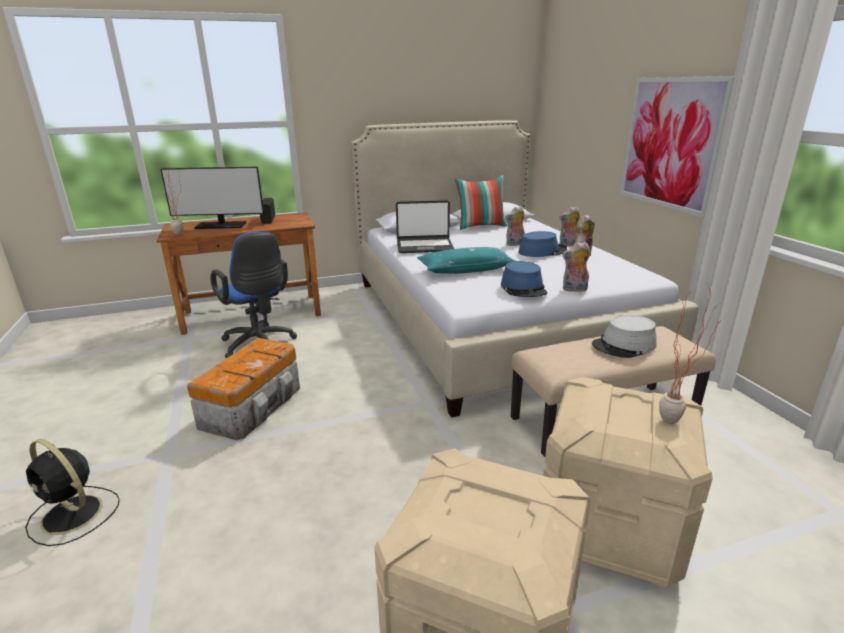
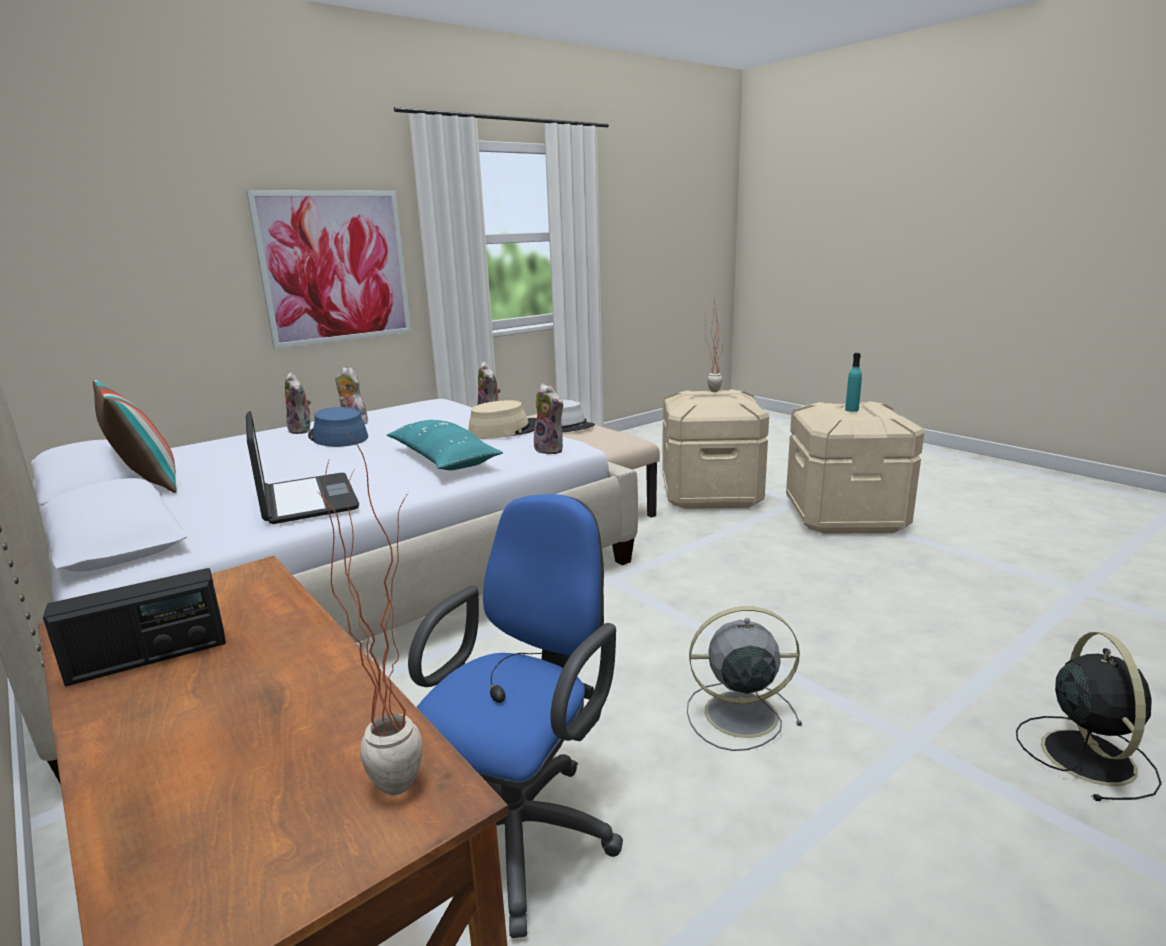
camera: 110 degrees left, 5 degrees down
(221, 225) = (237, 732): monitor -> none
(254, 406) = (737, 714): storage box -> grey fan
(499, 510) = (851, 410): none -> turquoise bottle
(515, 244) = (294, 452): plush toy -> plush toy (551, 449)
(523, 288) = (505, 430): blue hat -> beige hat

